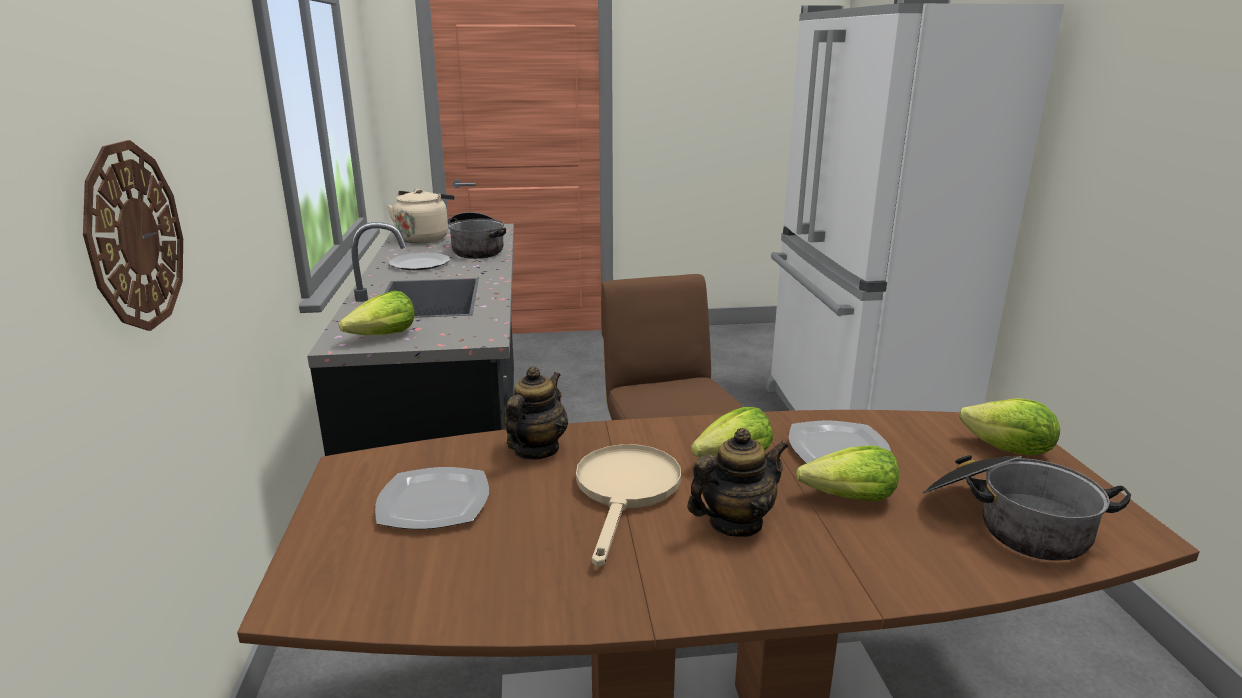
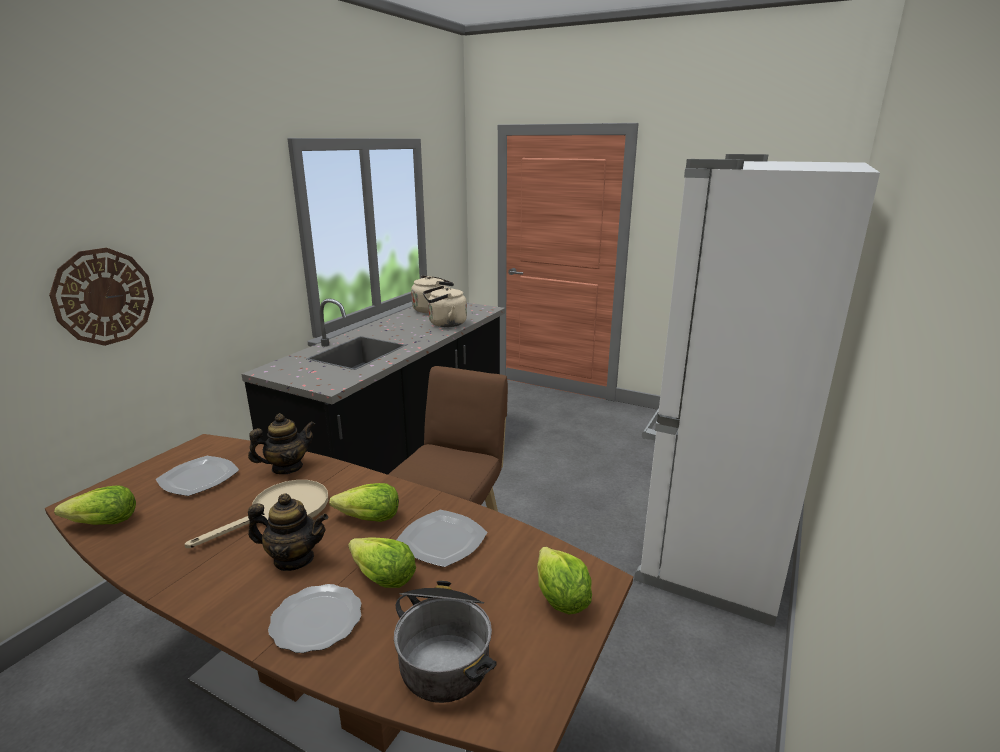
camera: 35 degrees right, 0 degrees up
(383, 336) = (290, 371): lettuce -> lettuce (103, 523)
(420, 264) = (396, 327): plate -> plate (318, 620)
(477, 250) = (445, 324): cooking pot -> beige kettle

